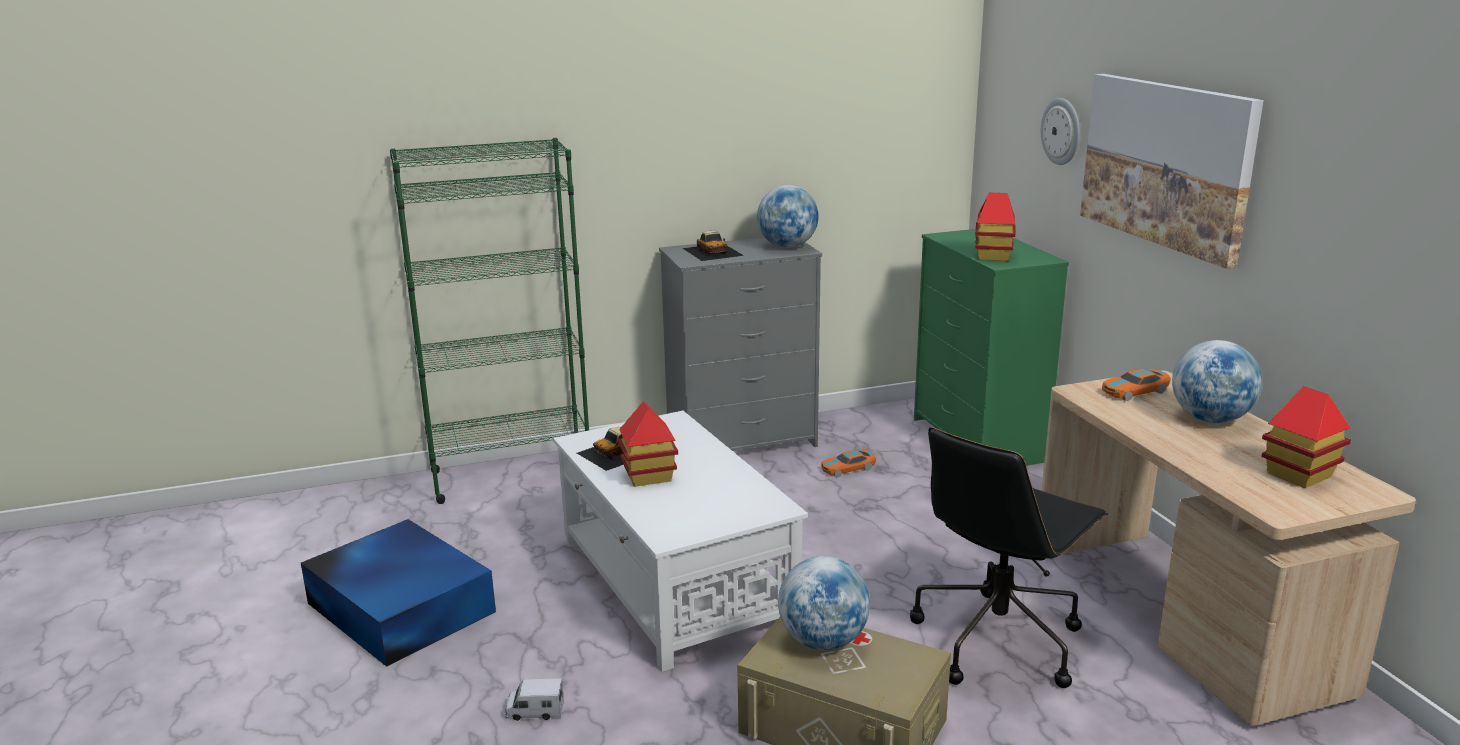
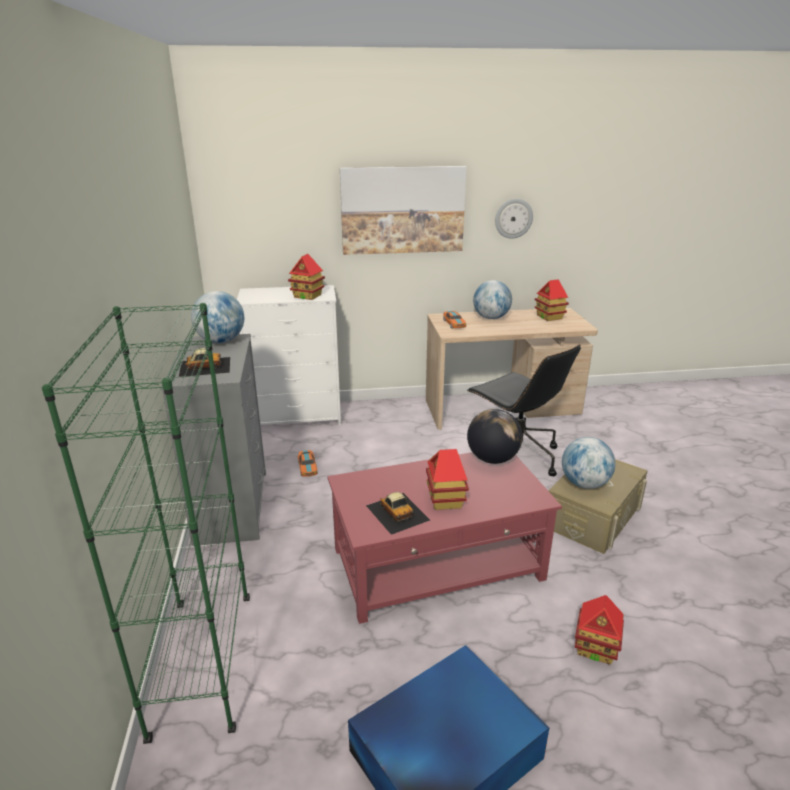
camera: 80 degrees left, 5 degrees up
(535, 711) = (595, 648): toy truck -> toy house
(675, 582) = (438, 564): white coffee table -> red coffee table
(762, 502) = (492, 459): none -> globe
(978, 440) = (297, 416): green dresser -> white dresser
(1061, 131) = (304, 209): wall clock -> wall clock (513, 218)

